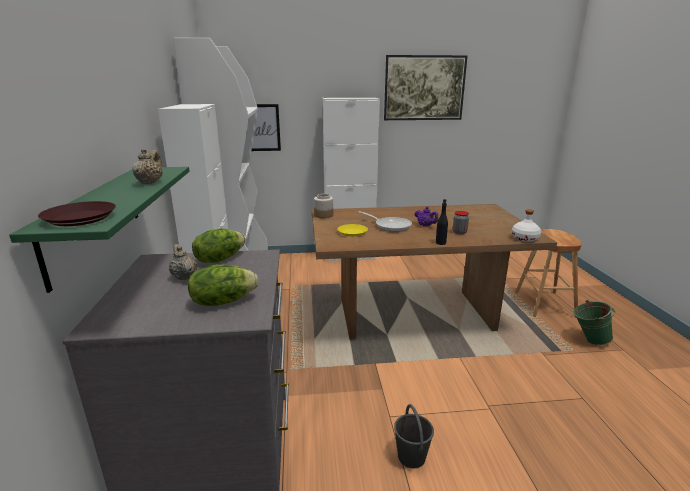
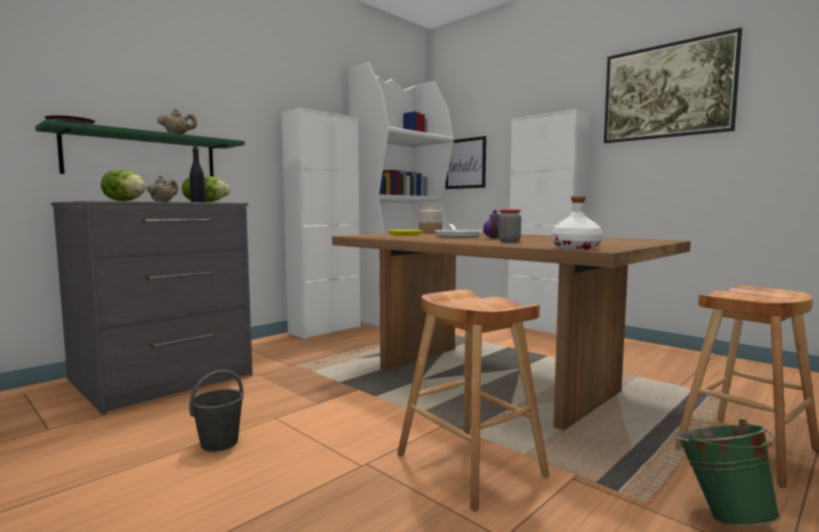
camera: 50 degrees right, 15 degrees down
(440, 243) = (450, 241): black bottle -> black bottle (198, 202)
(514, 374) = (470, 465): none -> brown stool

